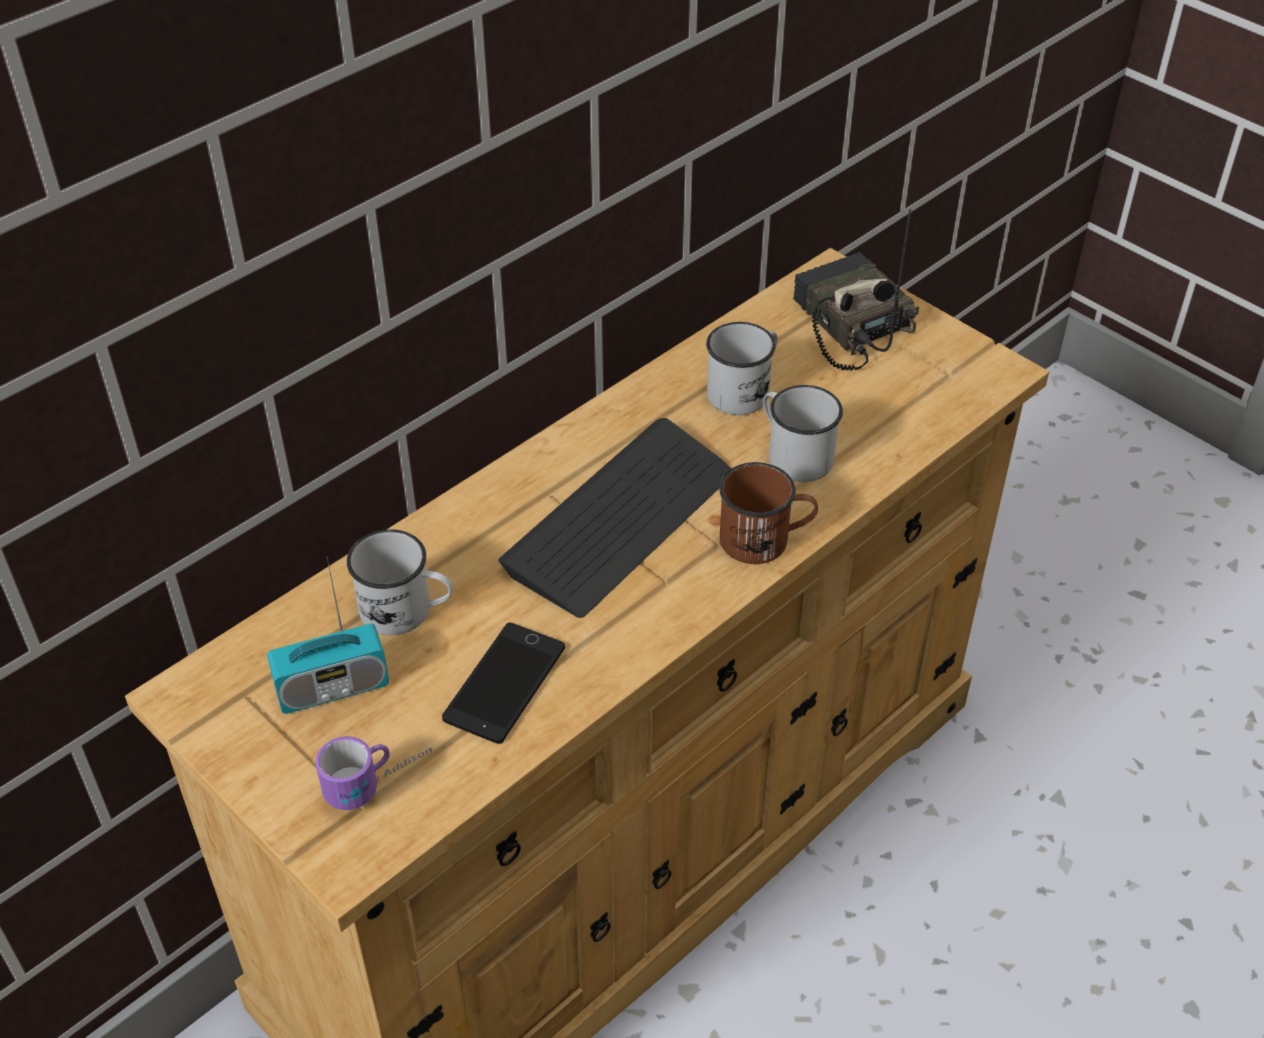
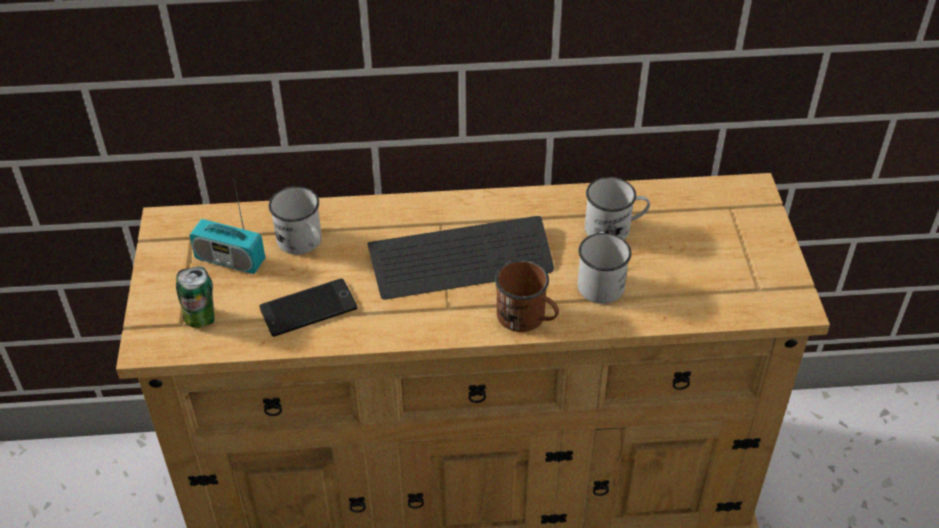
camera: 40 degrees right, 0 degrees up
(381, 782) = (201, 319): mug -> can
(848, 323) = (726, 224): radio -> none

